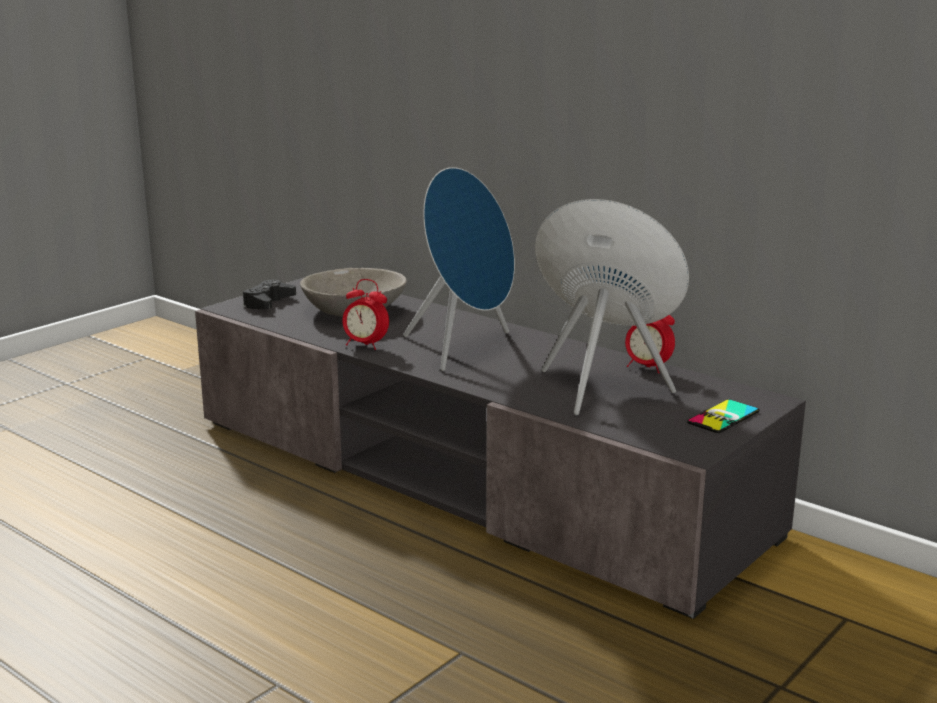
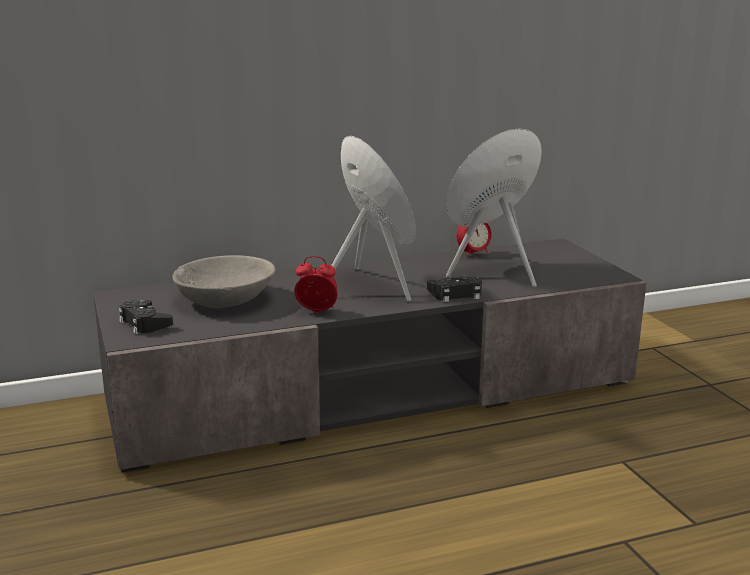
camera: 60 degrees left, 0 degrees up
(365, 345) = (317, 312): alarm clock -> alarm clock turned 135 degrees counterclockwise
(493, 385) = (456, 294): none -> black game controller
(723, 417) = (572, 258): phone -> none

